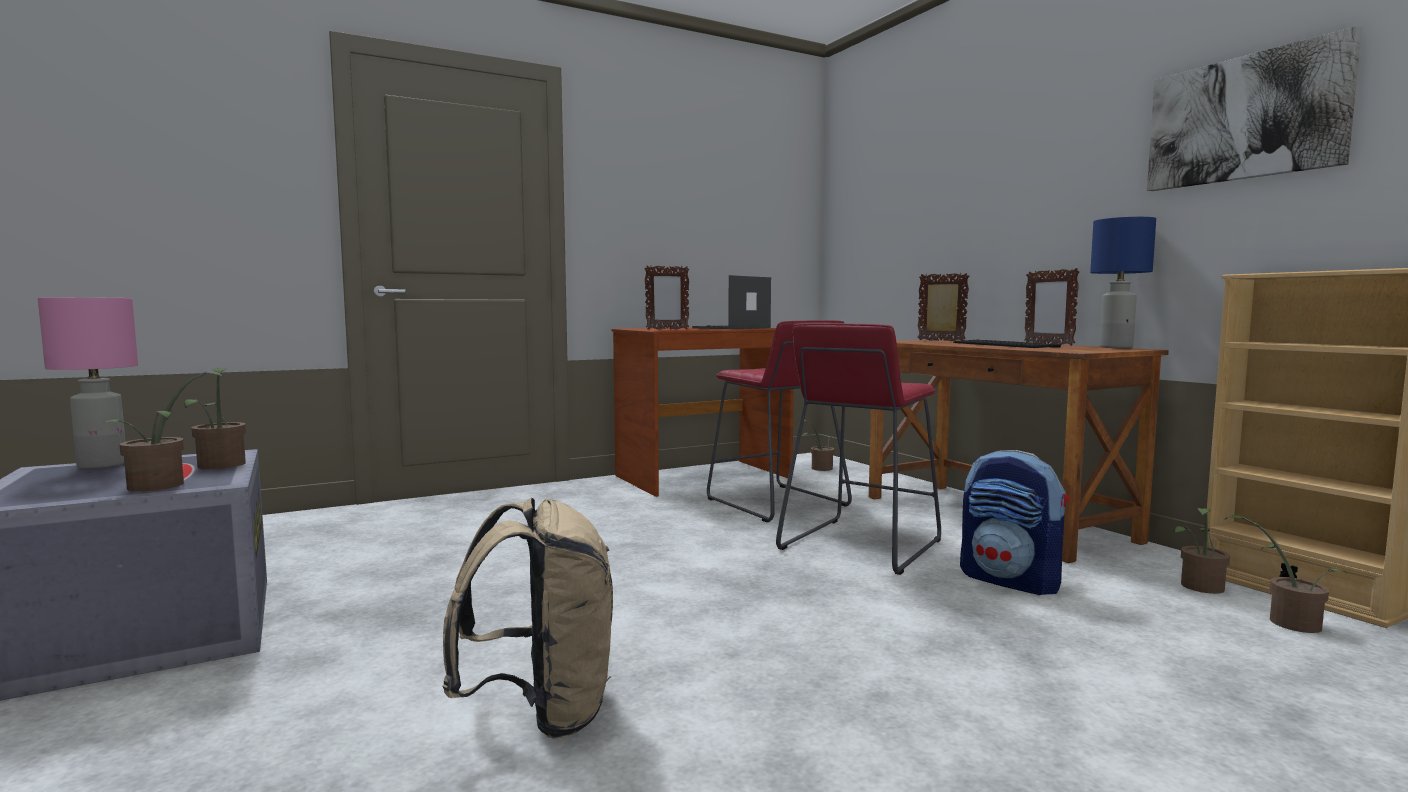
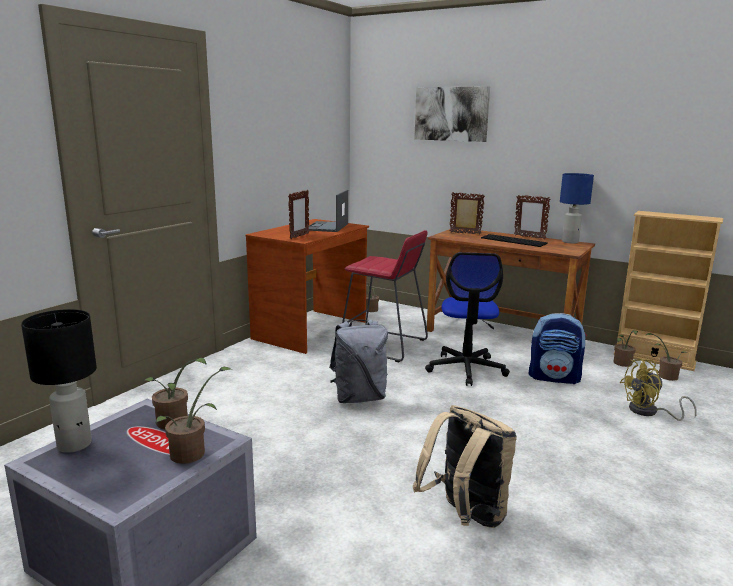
camera: 30 degrees left, 10 degrees up
(104, 465) = (75, 444): pink table lamp -> black table lamp
(643, 547) = (359, 398): none -> grey backpack
(861, 545) = (466, 369): red stool -> office chair
(1158, 666) = (649, 412): none -> yellow fan
(1245, 118) = (639, 130): picture -> picture (451, 114)

